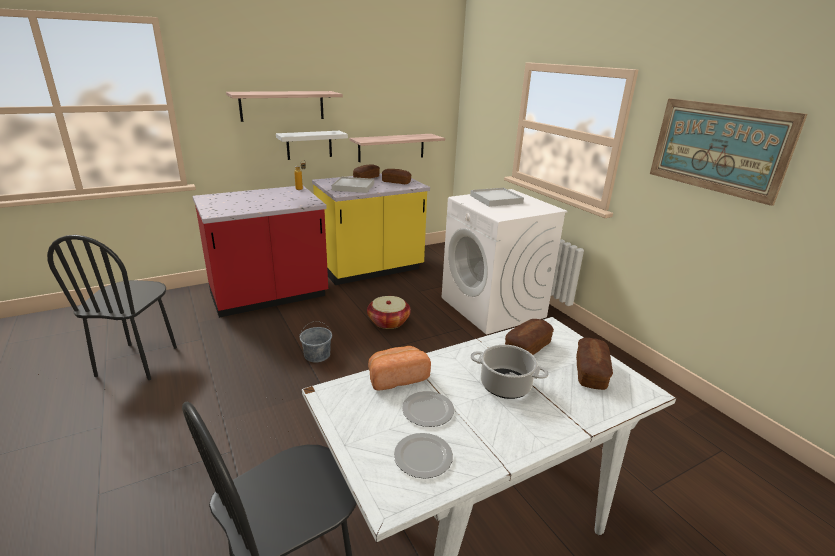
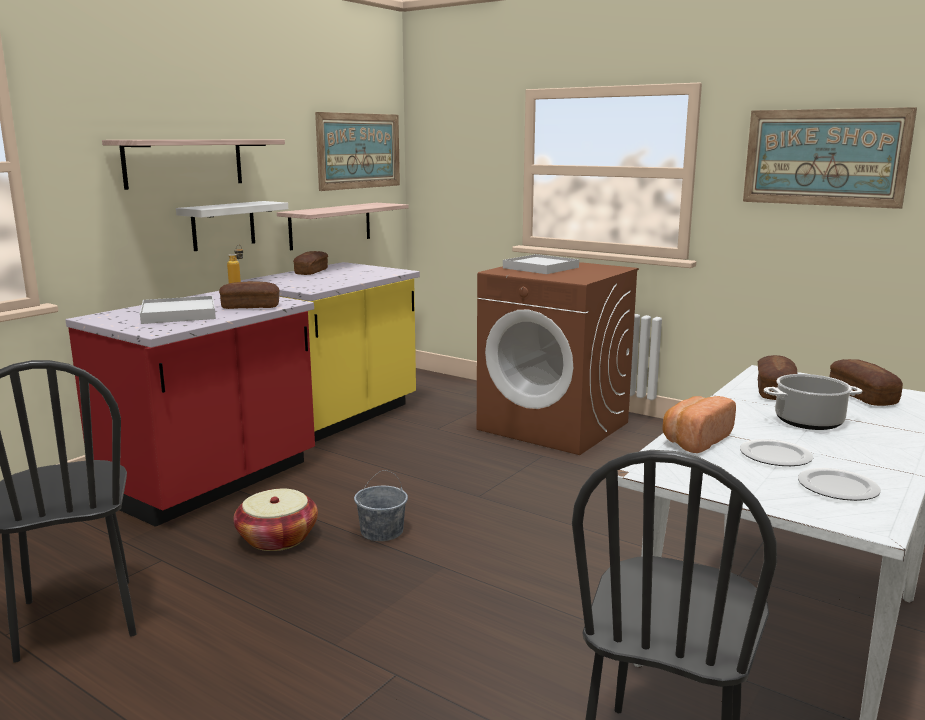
camera: 25 degrees left, 10 degrees down
(353, 187) = (313, 282): white tray -> white tray (178, 314)
(388, 321) = (437, 470): basket -> basket (277, 538)
(396, 182) = (364, 271): bread -> bread (250, 307)
(418, 98) = (359, 151): none -> picture
(493, 307) = (554, 426): white washing machine -> brown washing machine

